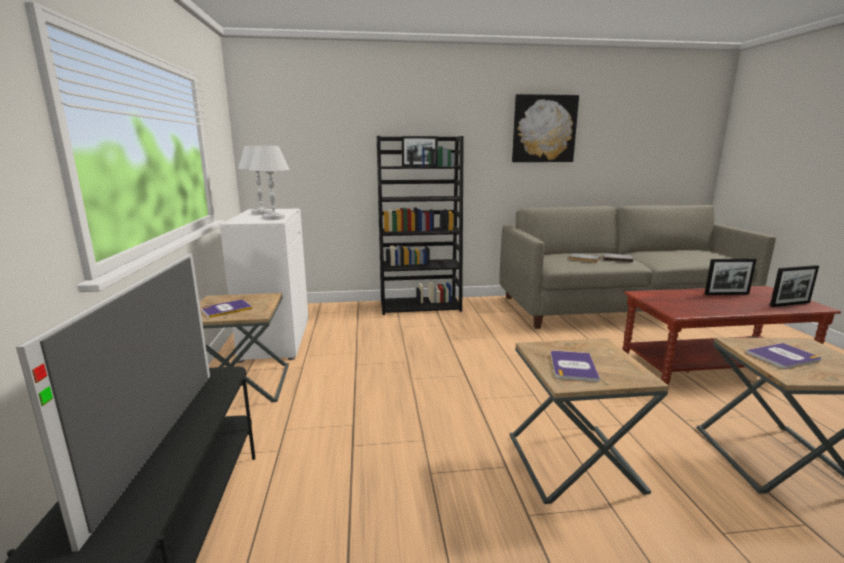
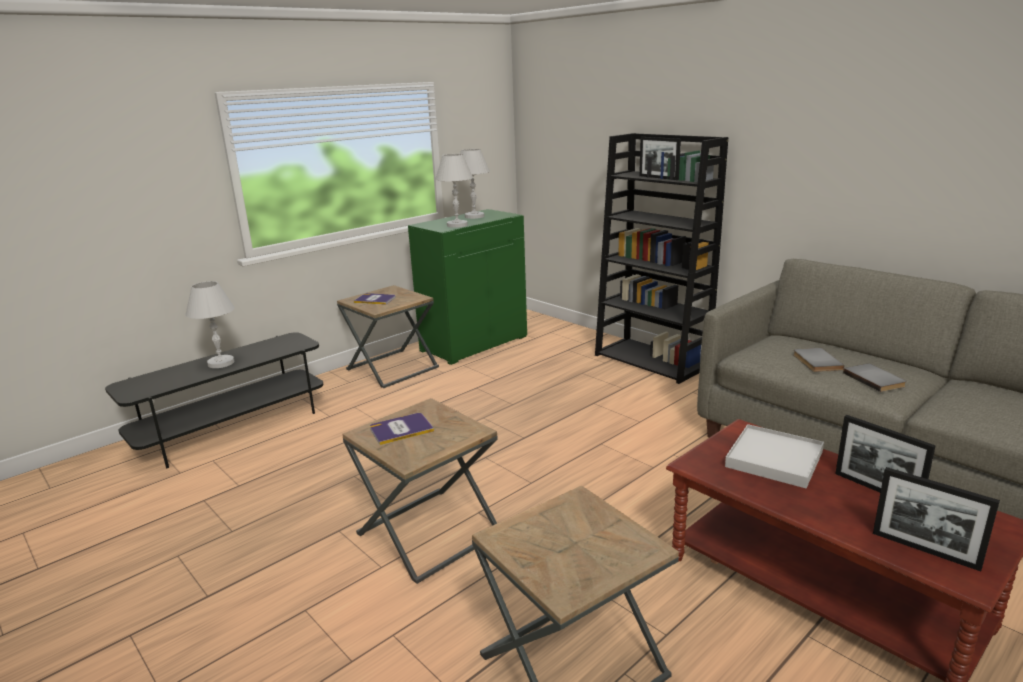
camera: 55 degrees right, 5 degrees up
(161, 439) = (221, 363): television -> white table lamp
(275, 339) = (474, 343): white cabinet -> green cabinet
(544, 129) = (869, 128): picture -> none
(682, 299) = (774, 459): none -> white tray
(783, 357) = (563, 530): book -> none

